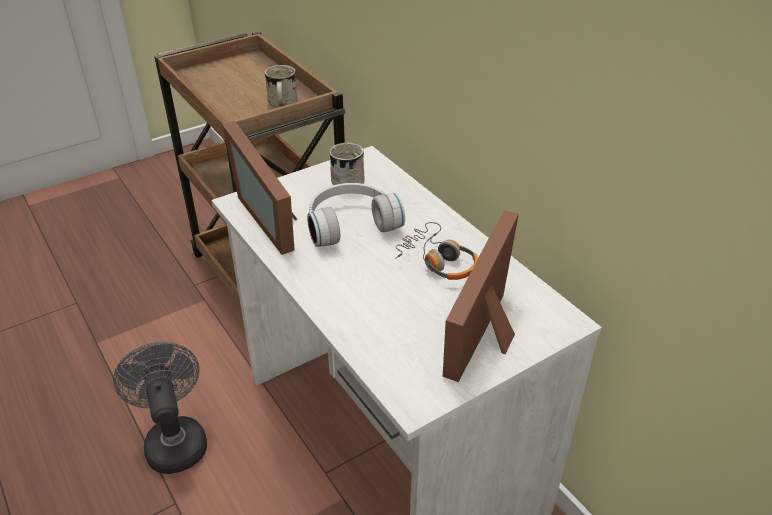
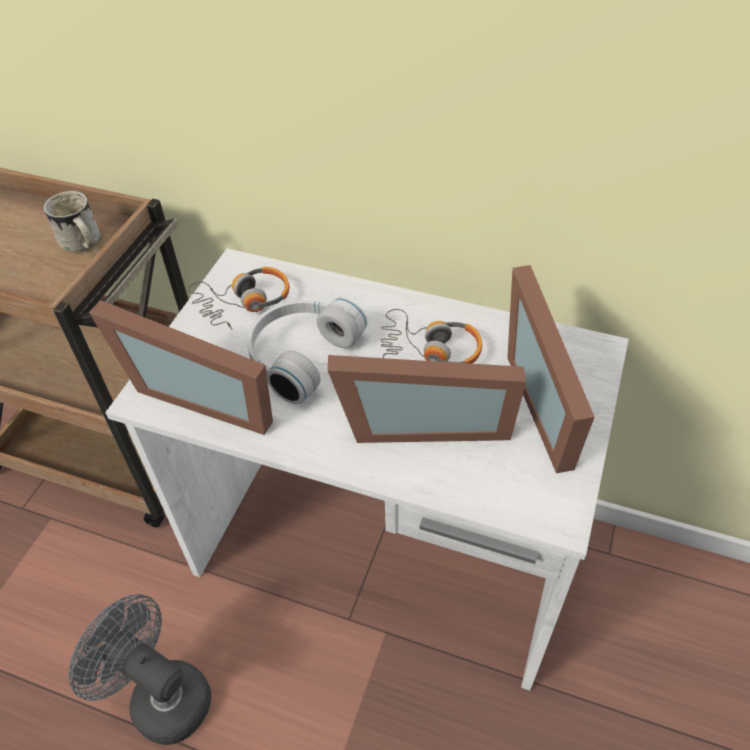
camera: 35 degrees left, 10 degrees up
(348, 179) = (244, 303): white mug -> headphones
(386, 298) = (423, 421): none -> picture frame

